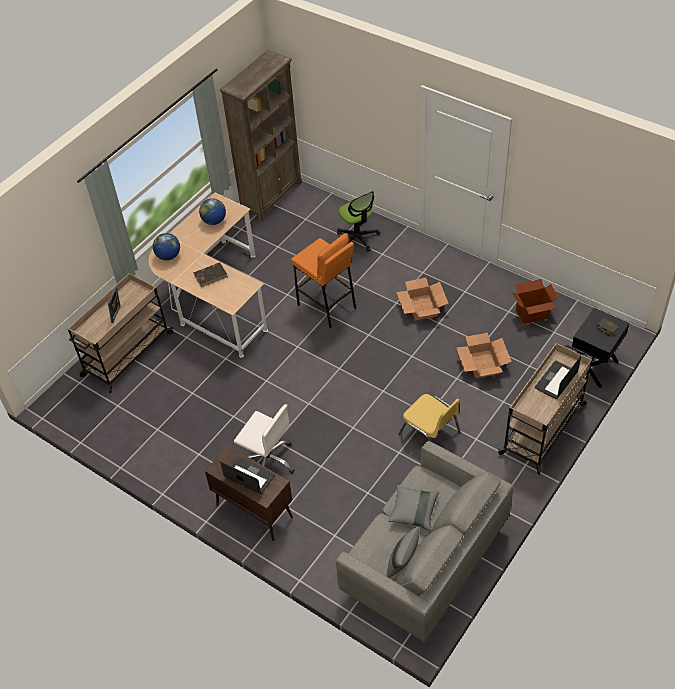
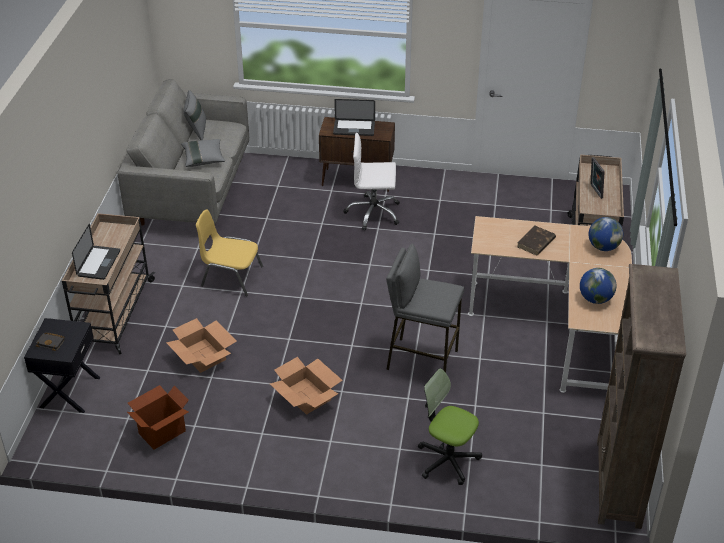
camera: 150 degrees right, 10 degrees down
(327, 306) = (422, 360): orange stool -> grey stool

